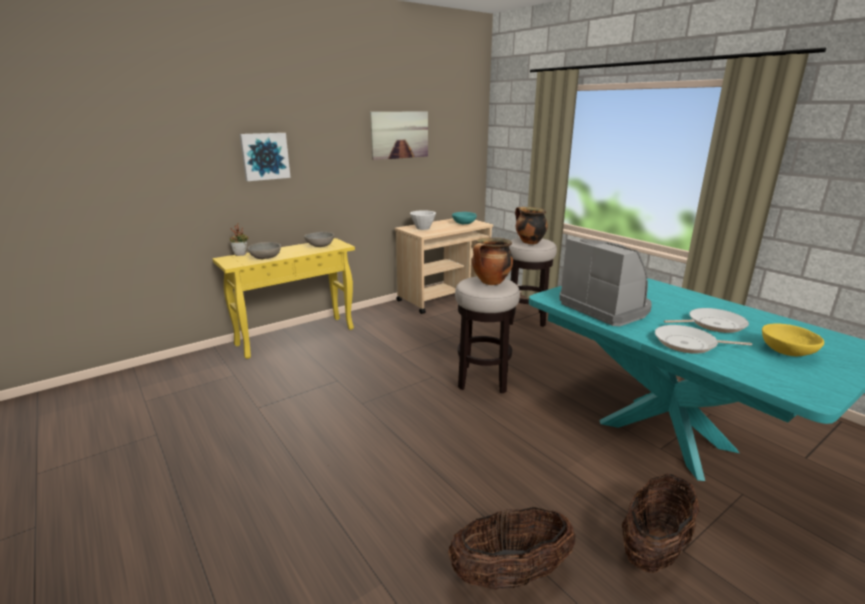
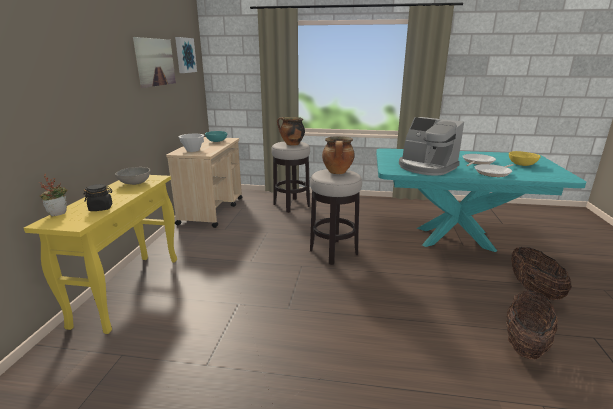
camera: 45 degrees left, 0 degrees up
(265, 156) = (53, 86): picture -> picture (184, 55)
(265, 258) = (101, 208): grey bowl -> black jar
(606, 307) = (426, 167): coffee machine -> coffee machine turned 150 degrees counterclockwise

